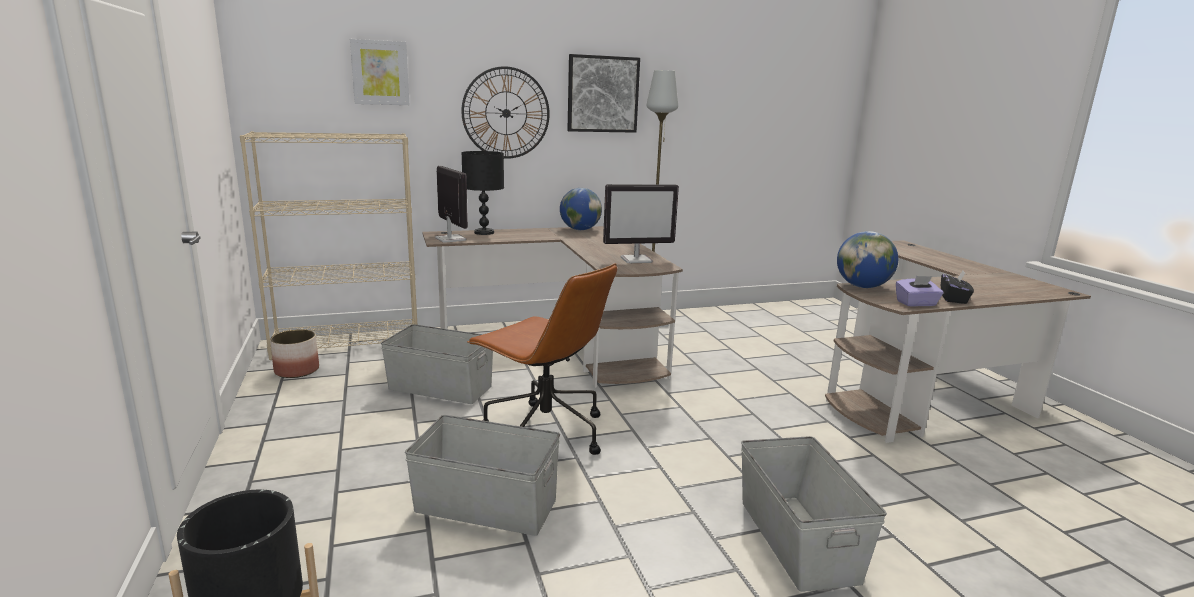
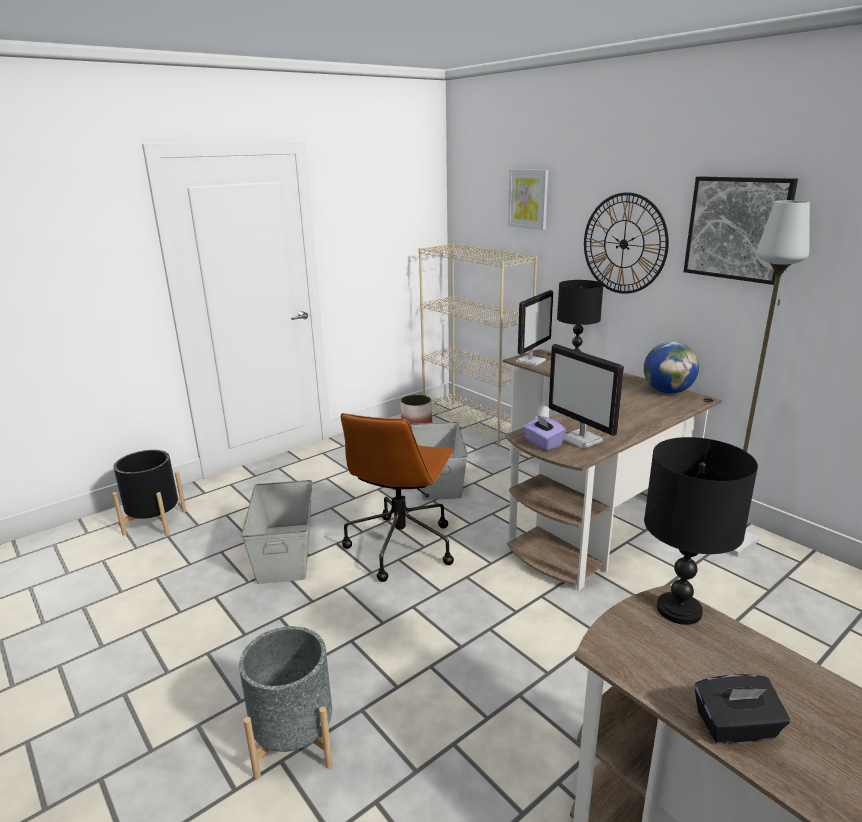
camera: 70 degrees right, 5 degrees up
(796, 540) = (295, 741): grey storage box -> grey planter
(862, 286) = (680, 610): globe -> black table lamp
(916, 303) = (640, 671): purple tissue box -> purple tissue box (543, 443)

